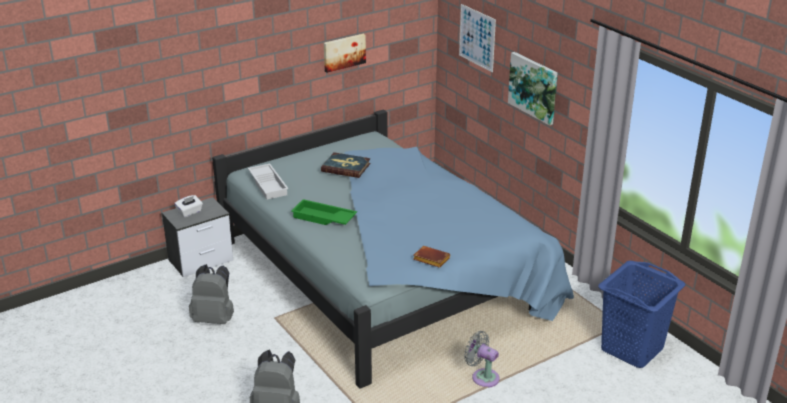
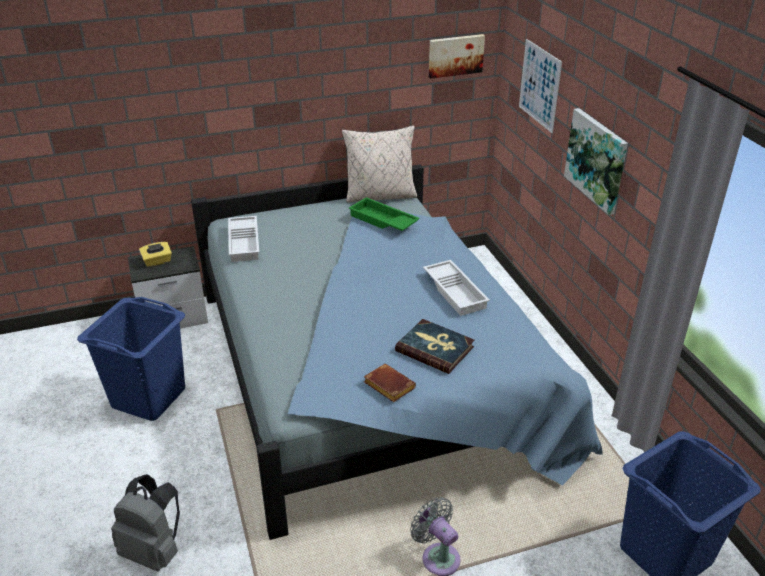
camera: 15 degrees right, 5 degrees up
(189, 212) = (157, 261): white tissue box -> yellow tissue box
(214, 318) = (149, 397): grey backpack -> blue laundry basket
(323, 218) = (283, 299): green tray -> green tray (382, 221)
(343, 52) = (369, 88): picture -> picture (455, 55)
(346, 167) = (345, 233): book -> book (435, 349)
(357, 138) = (380, 195): none -> beige pillow
(450, 195) = (456, 291): none -> white tray

